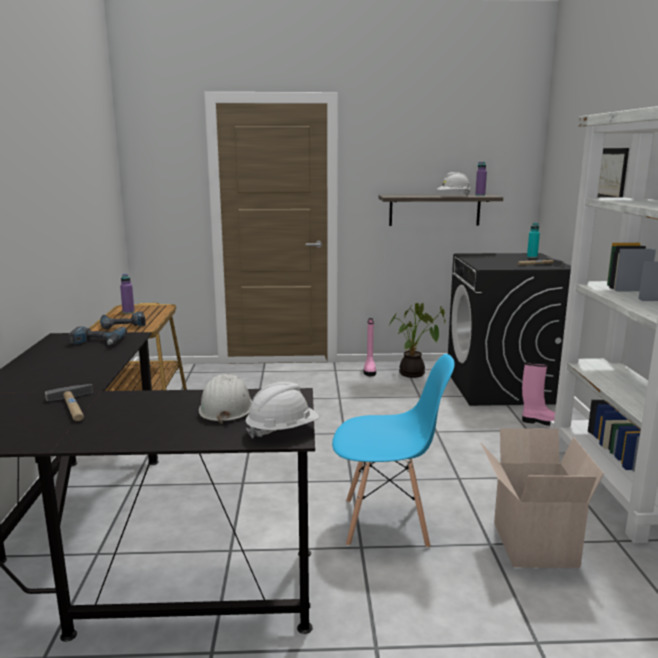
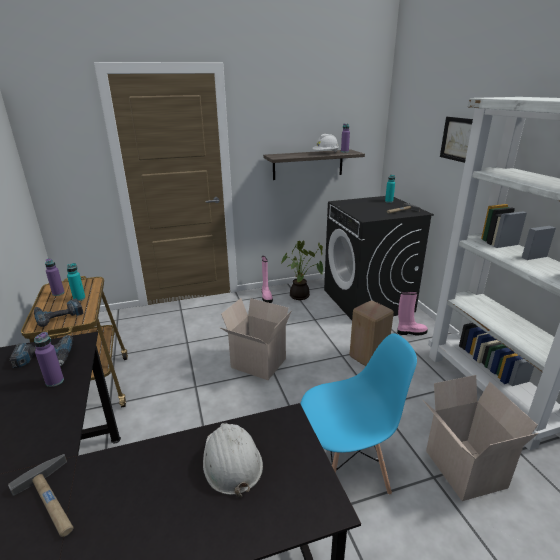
camera: 15 degrees left, 10 degrees up
(101, 354) = (55, 381): none -> purple bottle
(146, 316) = (79, 298): none -> turquoise bottle
(282, 431) = (311, 496): white hard hat -> none
(329, 426) = (257, 364): none -> cardboard box
(470, 437) = (369, 358): none -> beige stool

